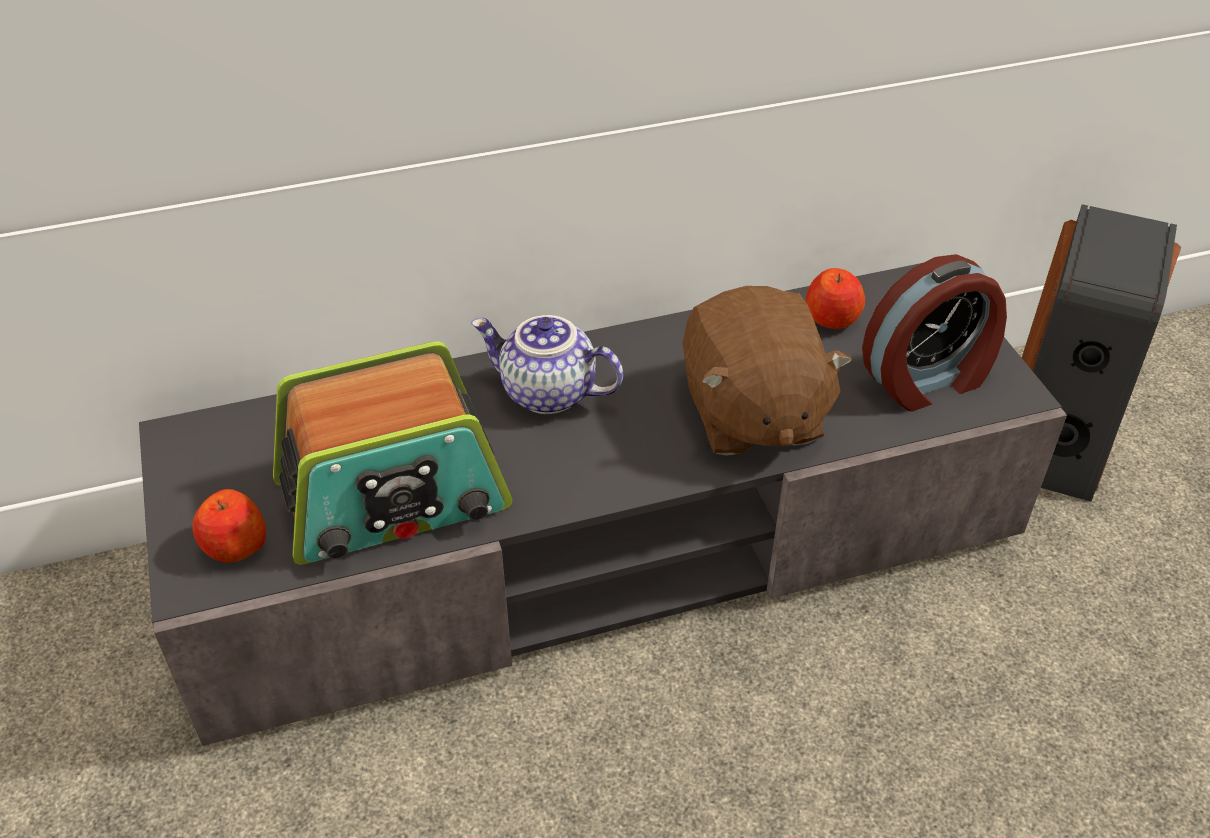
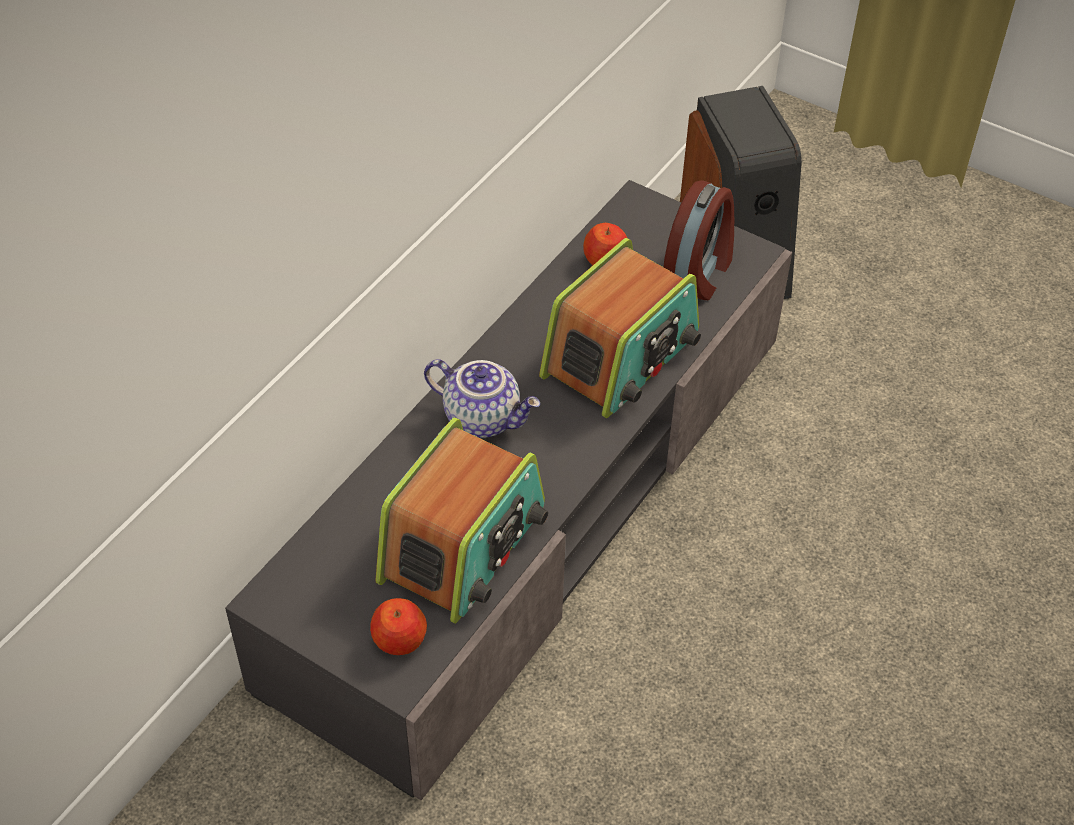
camera: 40 degrees left, 5 degrees up
(546, 394) = (483, 417): teapot -> teapot turned 135 degrees counterclockwise
(751, 414) = (621, 355): brown plush toy -> radio

